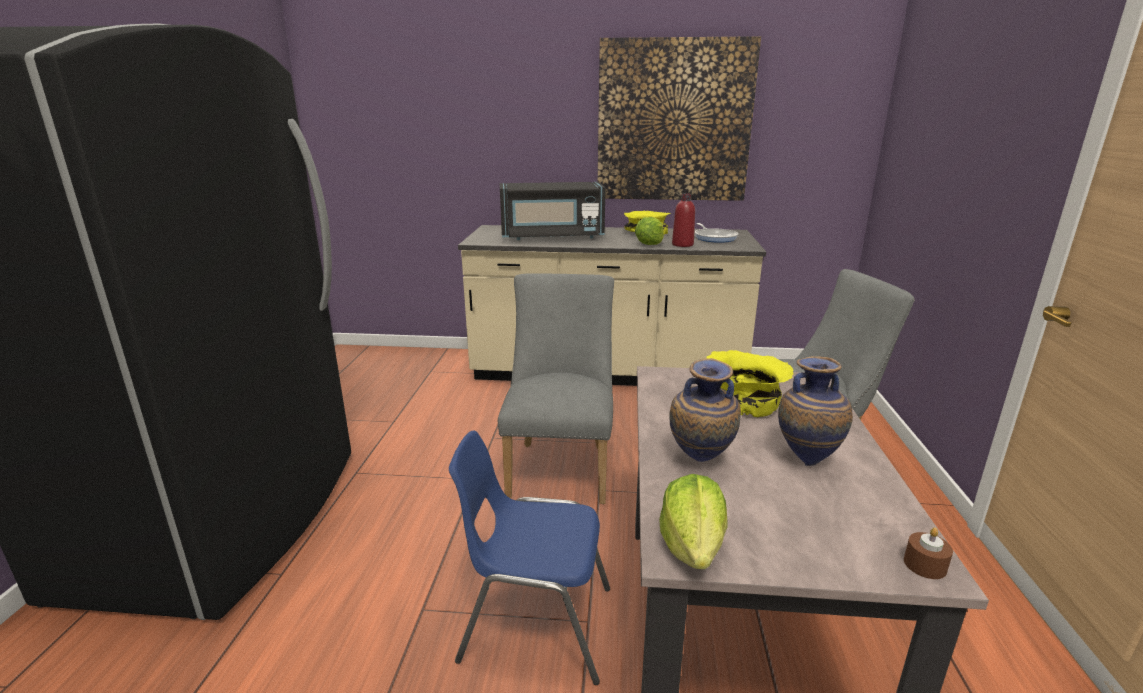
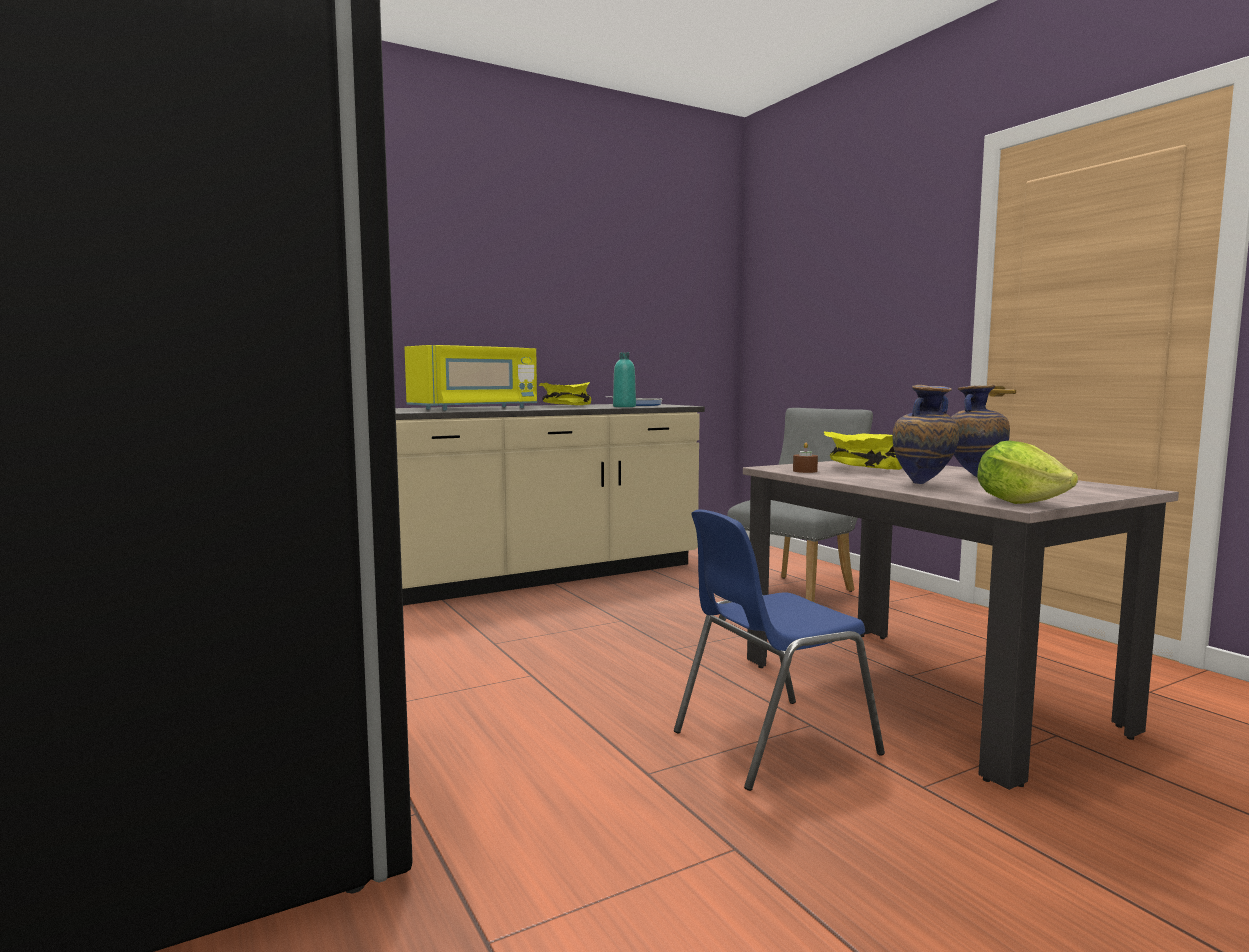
camera: 35 degrees left, 15 degrees down
(552, 236) = (475, 408): black microwave -> yellow microwave
(561, 466) = (608, 644): grey chair -> none
(649, 244) = (593, 407): lettuce -> none
(674, 122) = (571, 292): picture -> none
(682, 244) = (624, 406): red bottle -> turquoise bottle
(925, 565) = (1129, 489): brown candle -> brown candle (805, 471)

